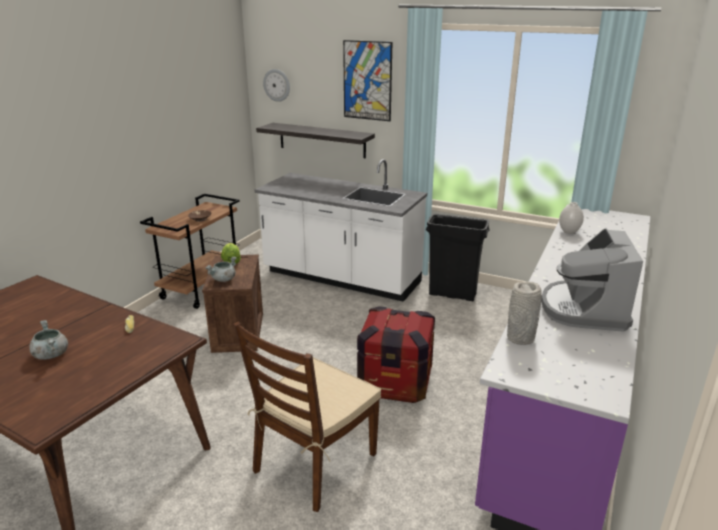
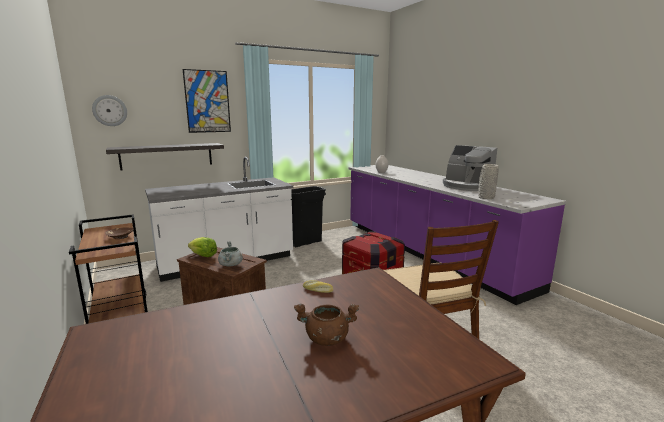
camera: 55 degrees left, 10 degrees down
(51, 354) = (326, 339): grey cooking pot -> brown cooking pot

